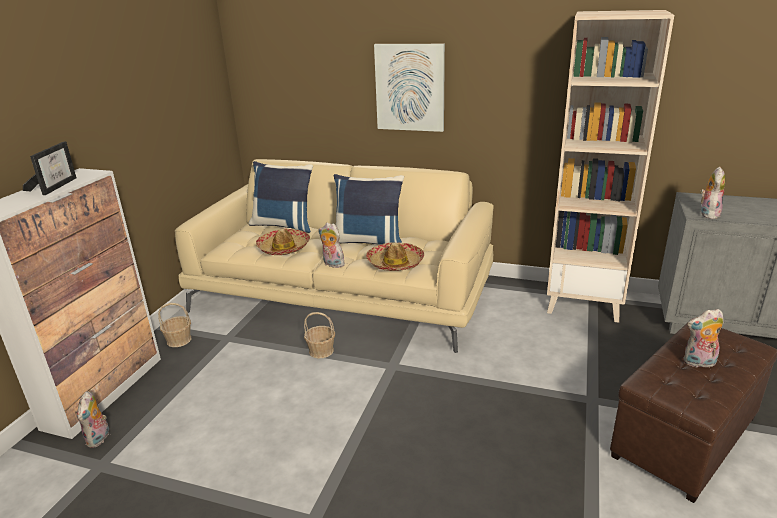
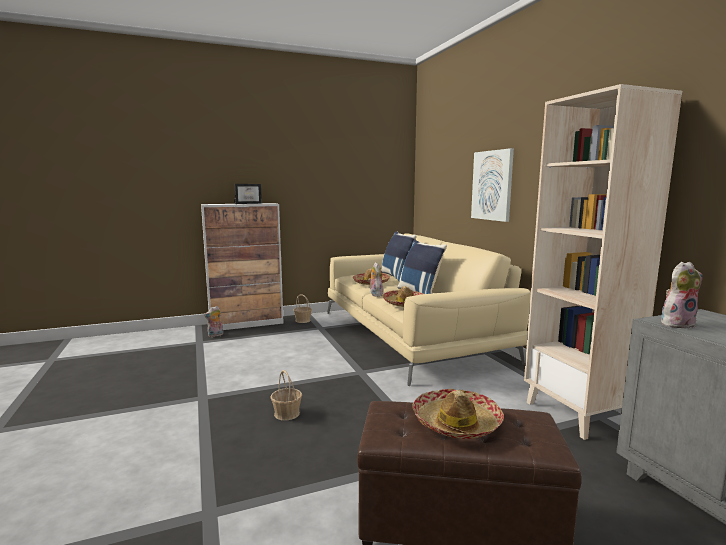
camera: 50 degrees right, 15 degrees down
(321, 351) = (344, 350): basket -> basket (287, 414)
(699, 363) = (456, 423): plush toy -> hat

